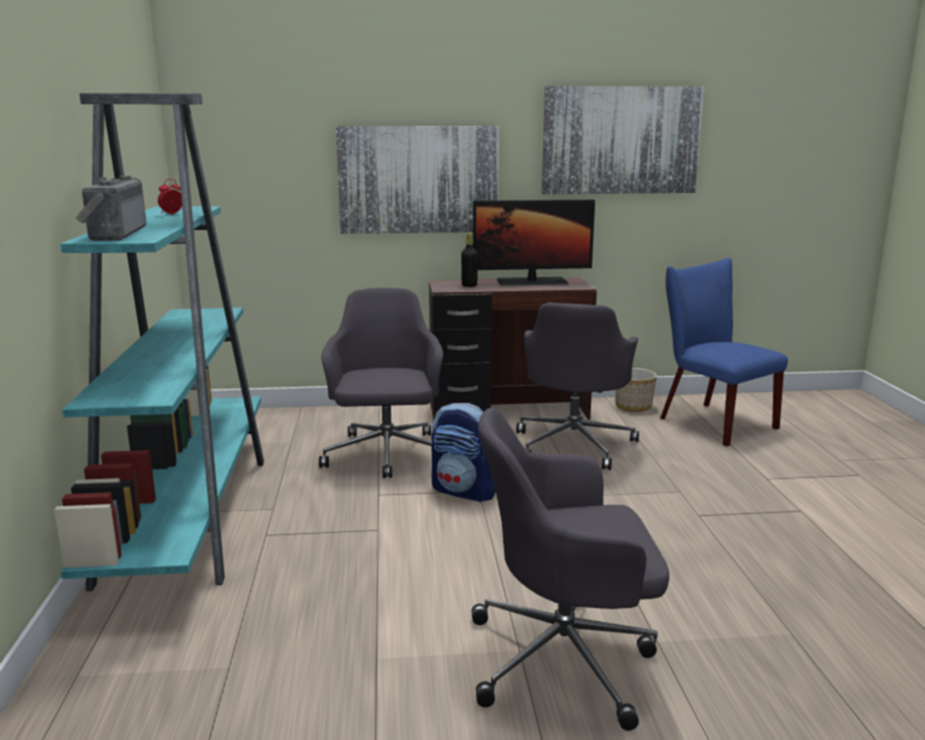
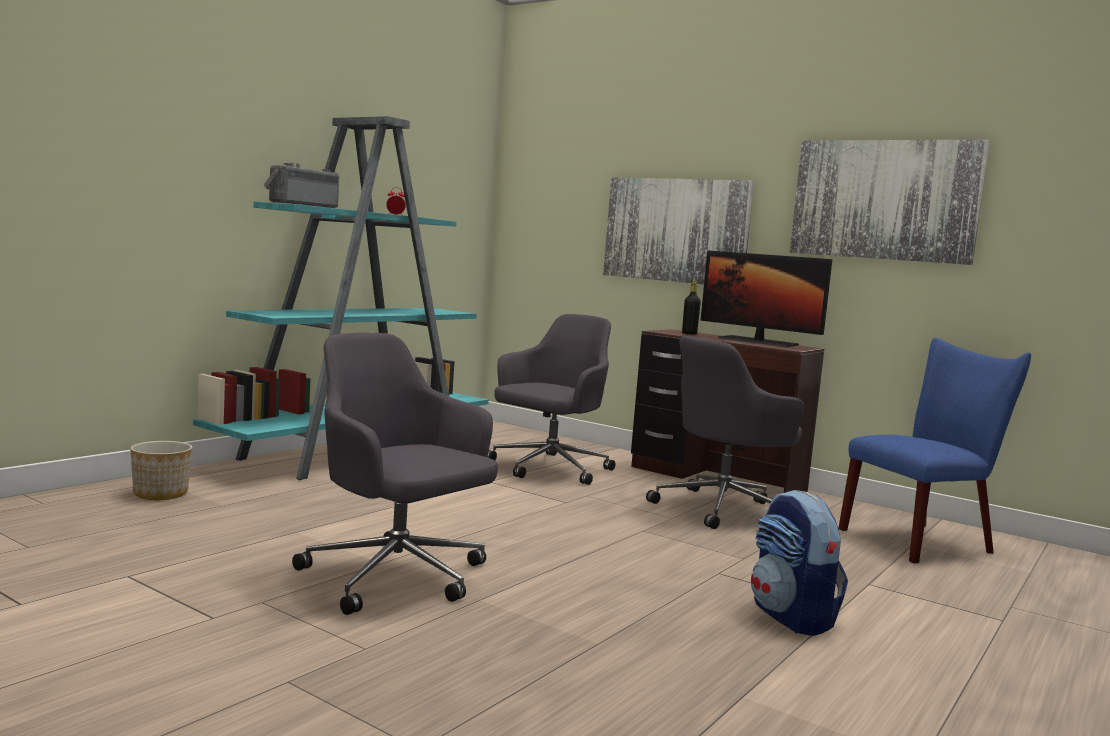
camera: 40 degrees right, 10 degrees down
(465, 491) = (555, 499): backpack -> backpack (792, 618)
(633, 406) = (860, 510): planter -> planter (161, 494)
(710, 421) = (923, 541): blue chair -> blue chair turned 60 degrees clockwise

